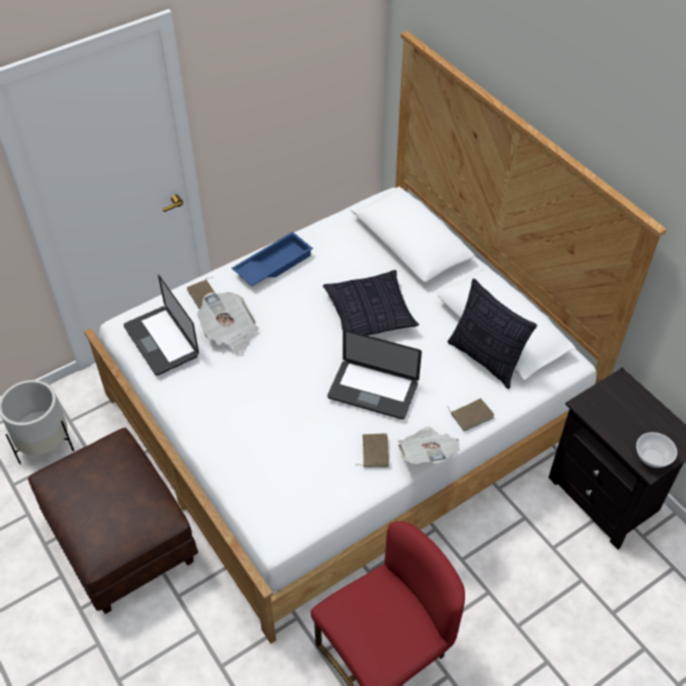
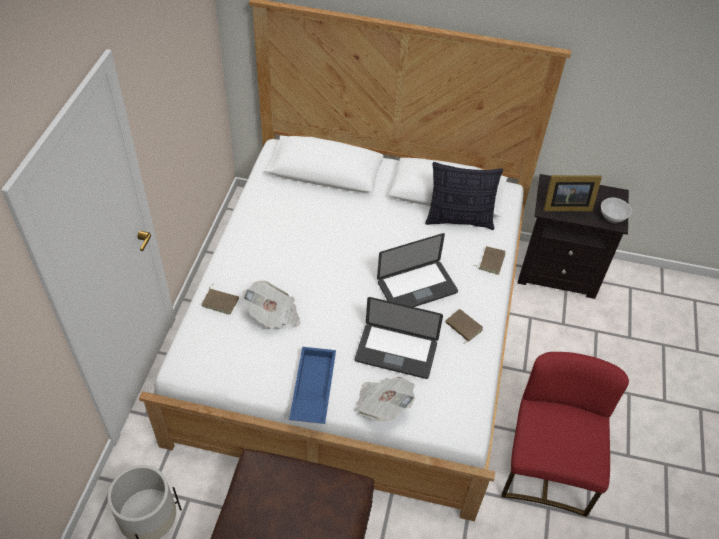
camera: 45 degrees left, 0 degrees up
(161, 341) = (228, 357): laptop -> laptop (396, 352)
(273, 264) = (246, 246): blue tray -> blue tray (312, 388)
(370, 315) = (355, 238): pillow -> none
(427, 454) = (494, 305): newspaper -> newspaper (382, 405)
(610, 414) = (564, 206): none -> picture frame

